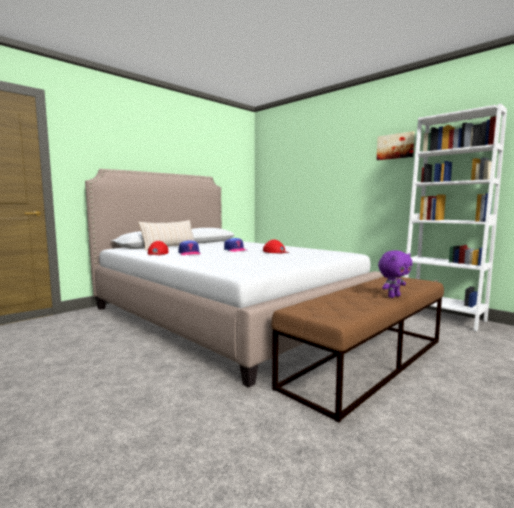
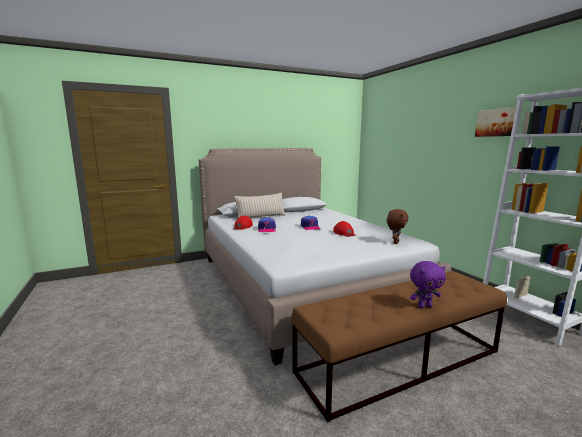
camera: 20 degrees right, 5 degrees up
(331, 254) = (395, 242): none -> brown plush toy

